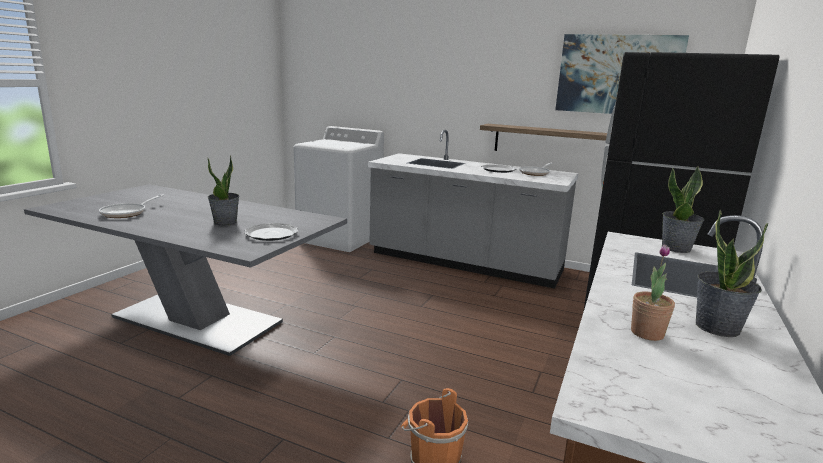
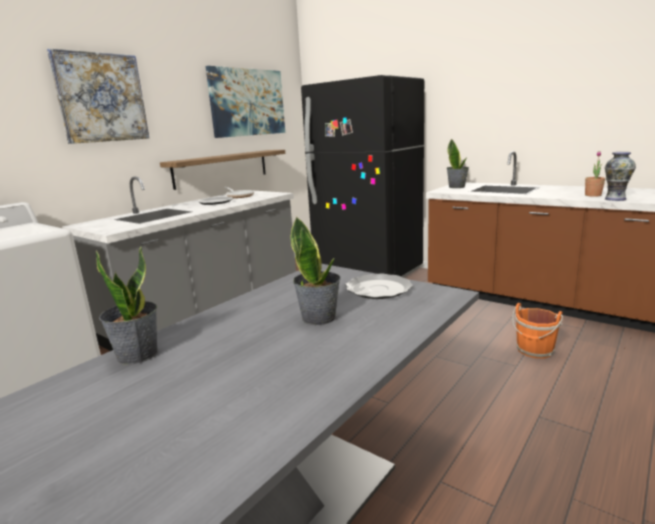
camera: 75 degrees left, 0 degrees up
(127, 213) = (215, 420): frying pan -> none
(452, 64) = (101, 98): none -> picture
(607, 344) = (615, 199): none -> vase
(717, 327) = (572, 189): potted plant -> potted plant (137, 354)

